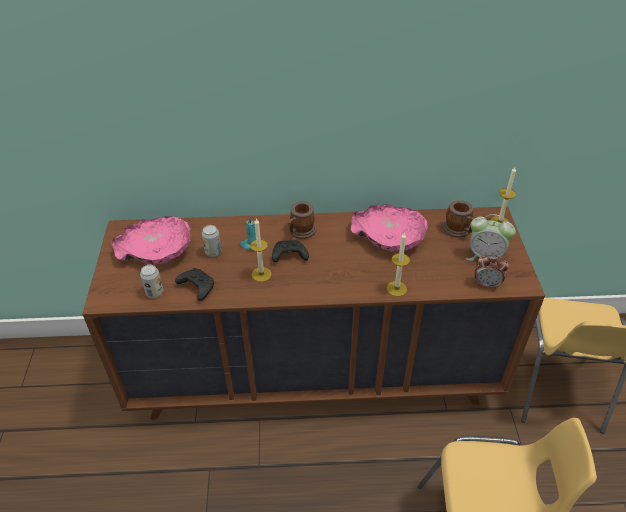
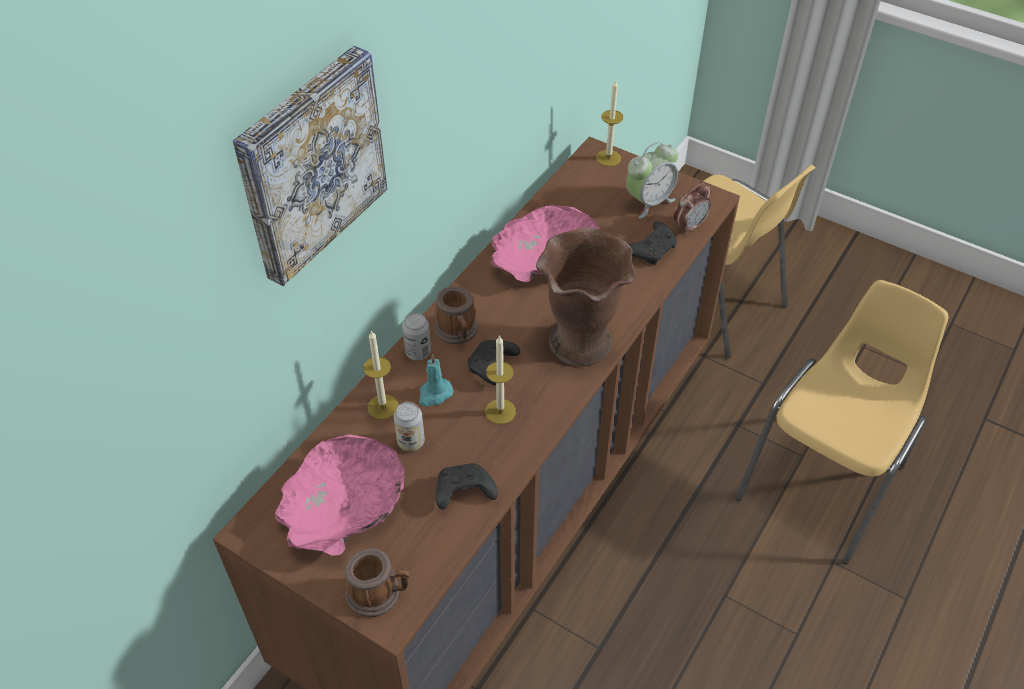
camera: 55 degrees left, 5 degrees up
(154, 292) = (431, 545): can -> can (418, 352)
(218, 59) = (309, 163): none -> picture
(340, 281) = (580, 343): none -> brown vase
(396, 288) = (634, 300): candle -> candle (383, 406)
(447, 277) = (653, 249): none -> black game controller
(459, 230) = (590, 196): mug -> mug (379, 593)

